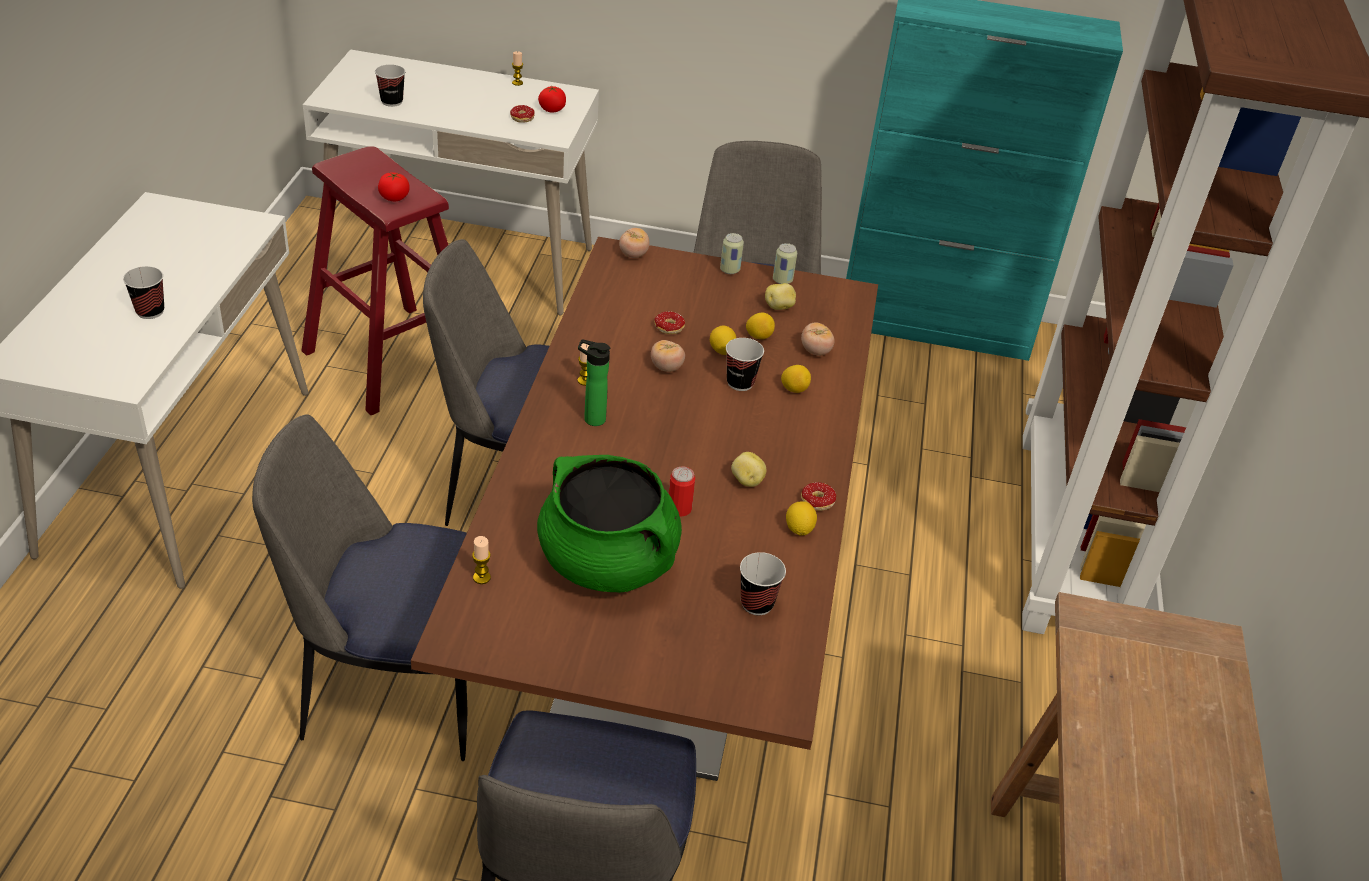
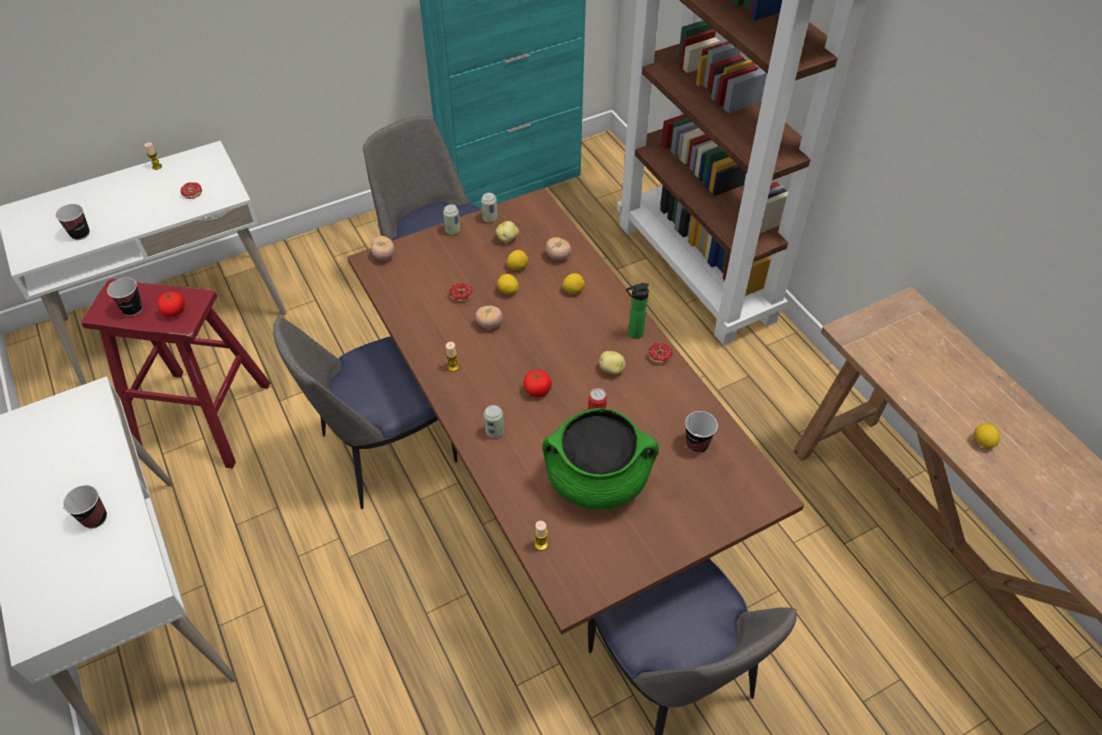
camera: 35 degrees left, 10 degrees up
(395, 688) = (441, 635): chair -> none
(552, 109) = (205, 174): tomato -> tomato (537, 390)
(557, 457) = (494, 431): none -> can
(591, 418) = (485, 390): bottle -> bottle (633, 334)
(740, 383) = (540, 306): cup -> cup (133, 309)
(799, 529) = (669, 381): lemon -> lemon (982, 442)

